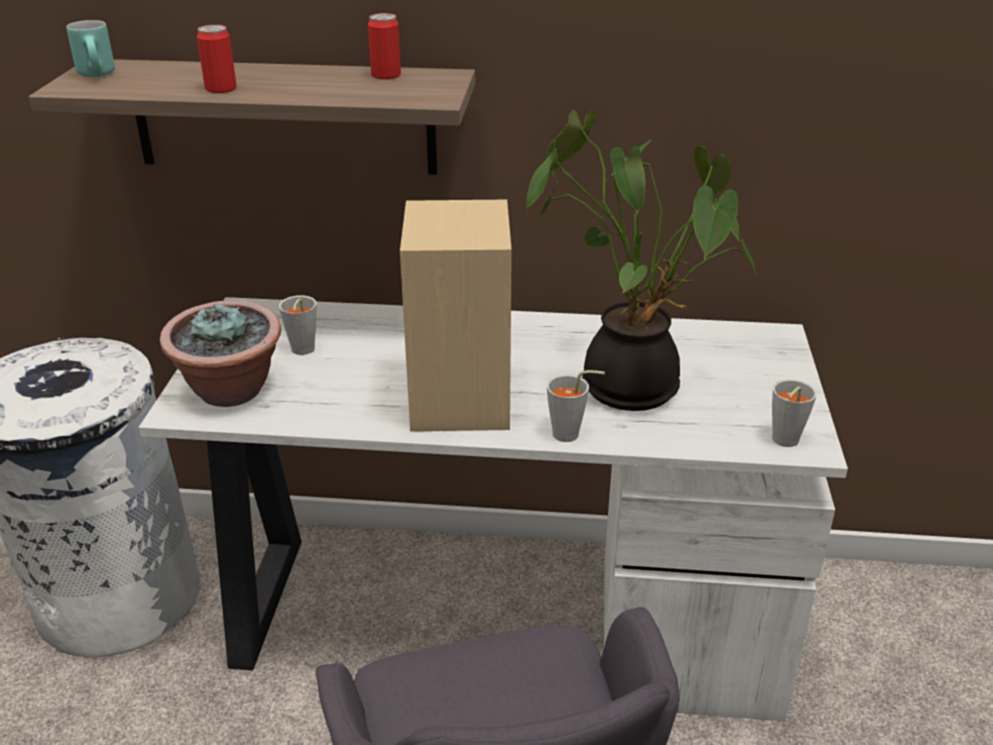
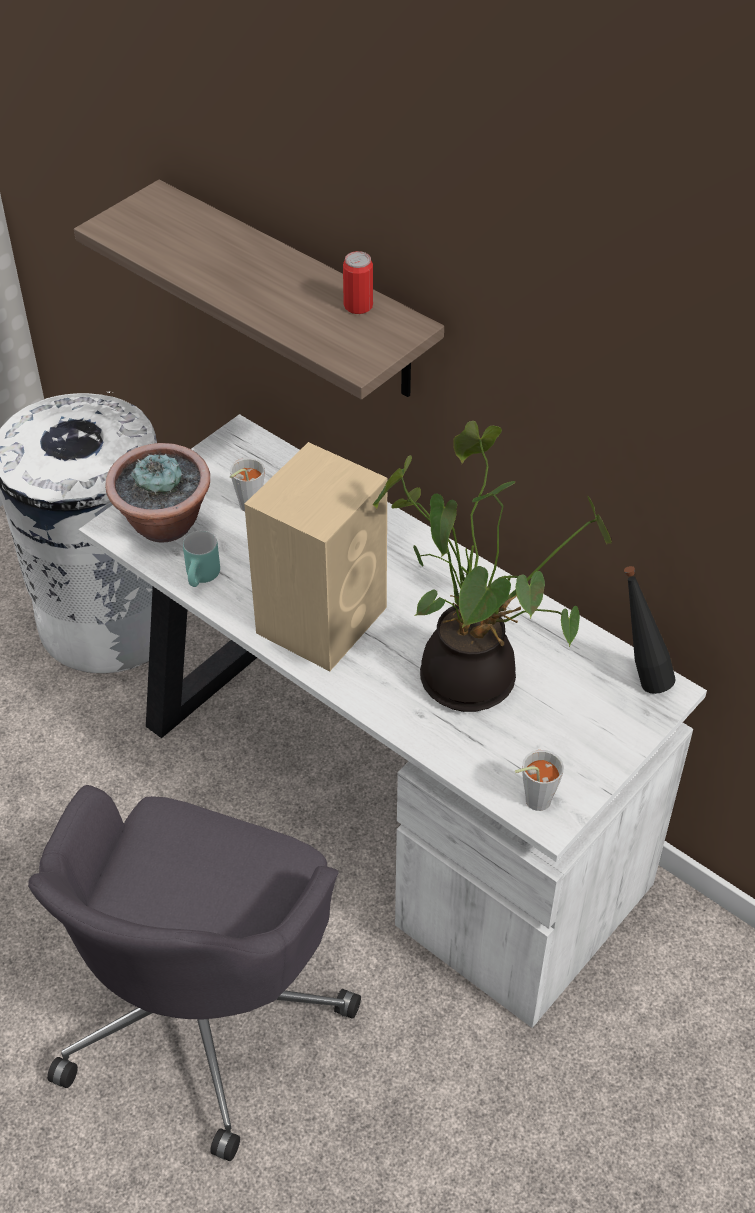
camera: 35 degrees right, 15 degrees up
(100, 75) = (145, 215): turquoise mug -> turquoise mug (203, 579)
(221, 88) = (212, 275): can -> none
(572, 435) = (371, 702): grey cup -> none
(749, 334) = (639, 676): none -> black bottle

